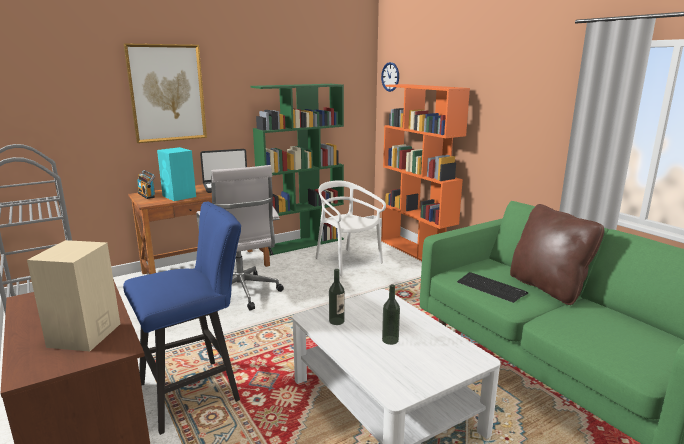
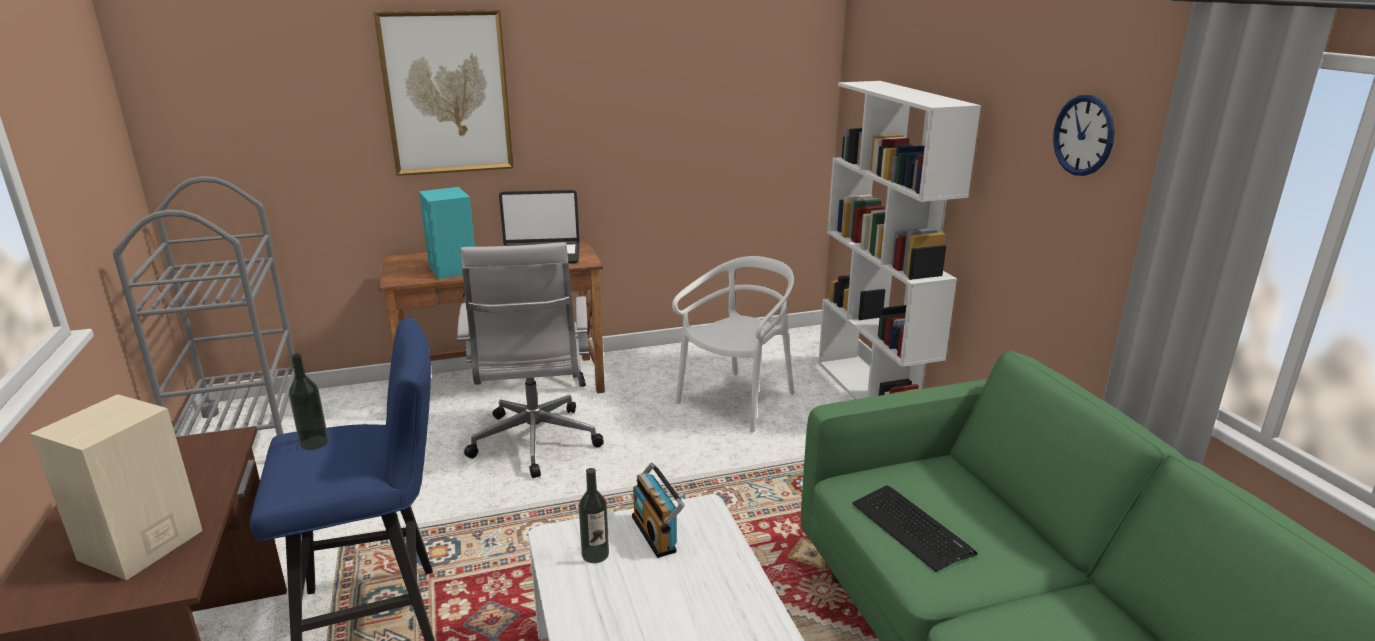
camera: 15 degrees right, 5 degrees up
(147, 195) = (408, 262): radio -> radio (657, 533)
(302, 243) = (679, 353): green bookcase -> none
(347, 261) = (738, 400): white chair -> white chair turned 60 degrees clockwise
(390, 77) = (860, 63): wall clock -> wall clock (1083, 135)
(390, 340) = (663, 614): bottle -> bottle (314, 442)
(417, 251) = (874, 394): orange bookcase -> white bookcase
(548, 287) = (1028, 546): brown pillow -> none

